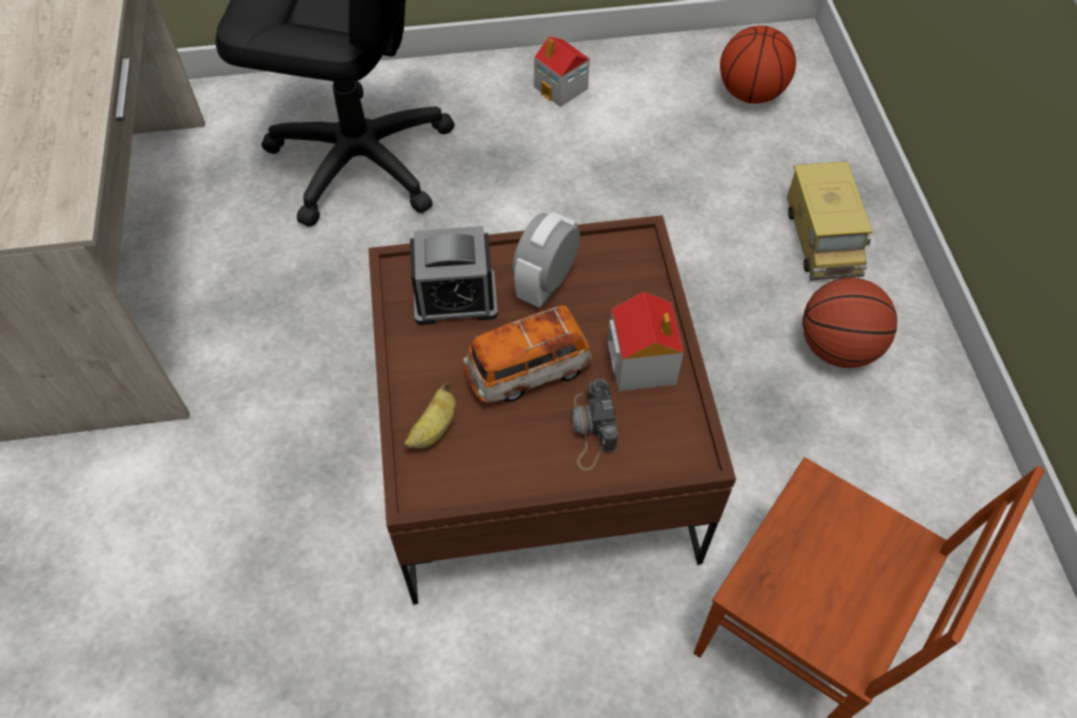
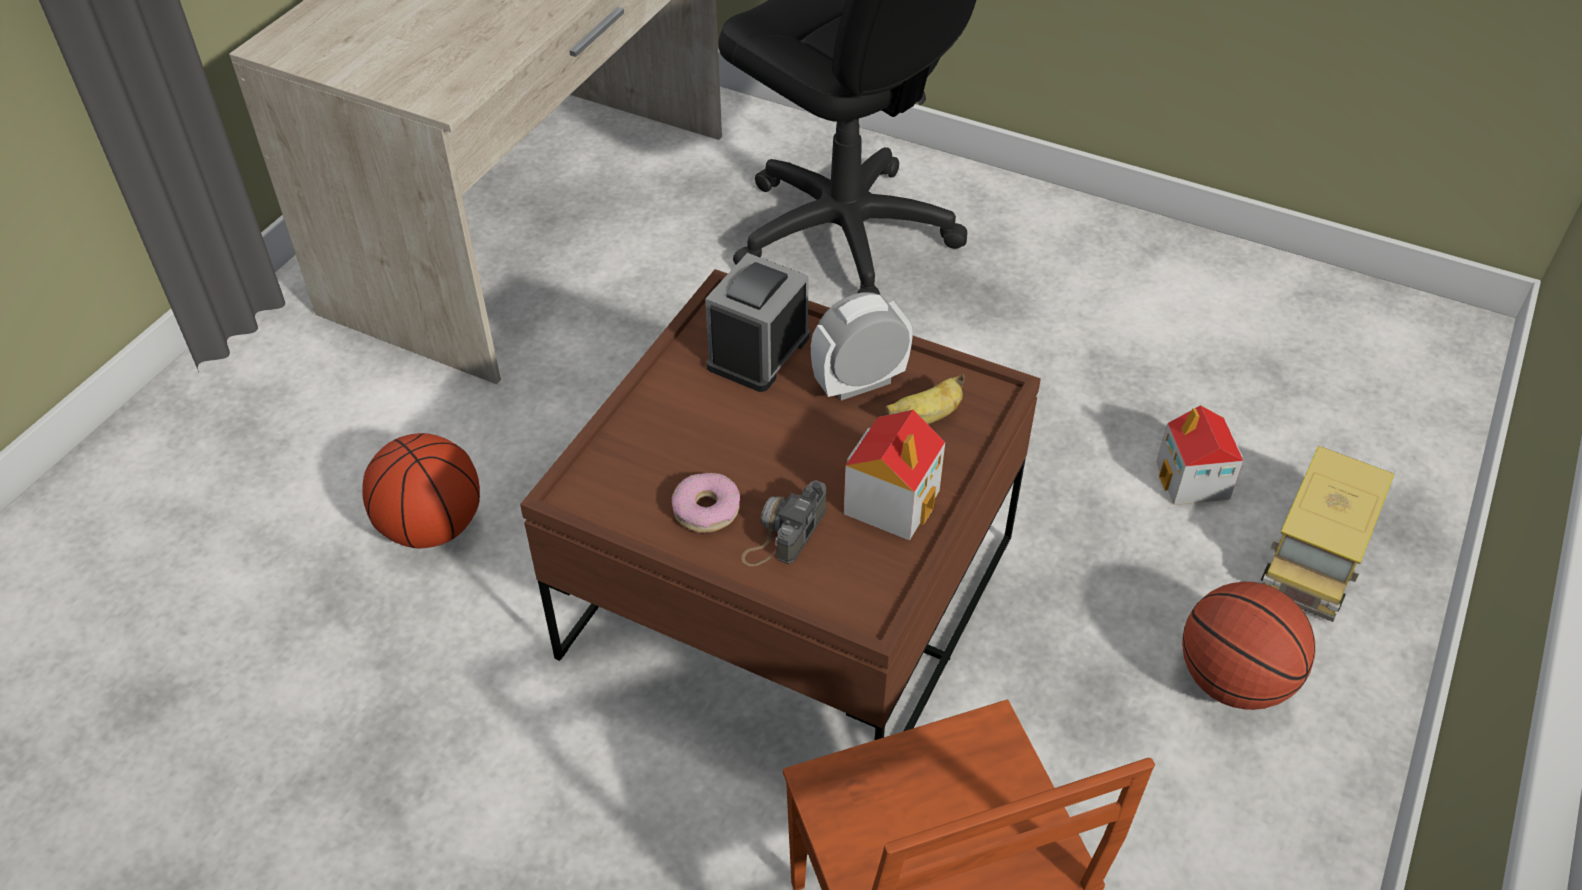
camera: 35 degrees right, 10 degrees down
(433, 429) = (635, 451): banana -> banana (925, 417)
(455, 298) = (758, 352): alarm clock -> alarm clock turned 90 degrees clockwise
(523, 444) = (706, 509): none -> donut
(528, 371) = (770, 449): toy car -> none
(561, 88) = (1120, 259): toy house -> toy house (1193, 481)
(750, 93) = (1353, 362): basketball -> basketball (431, 527)

